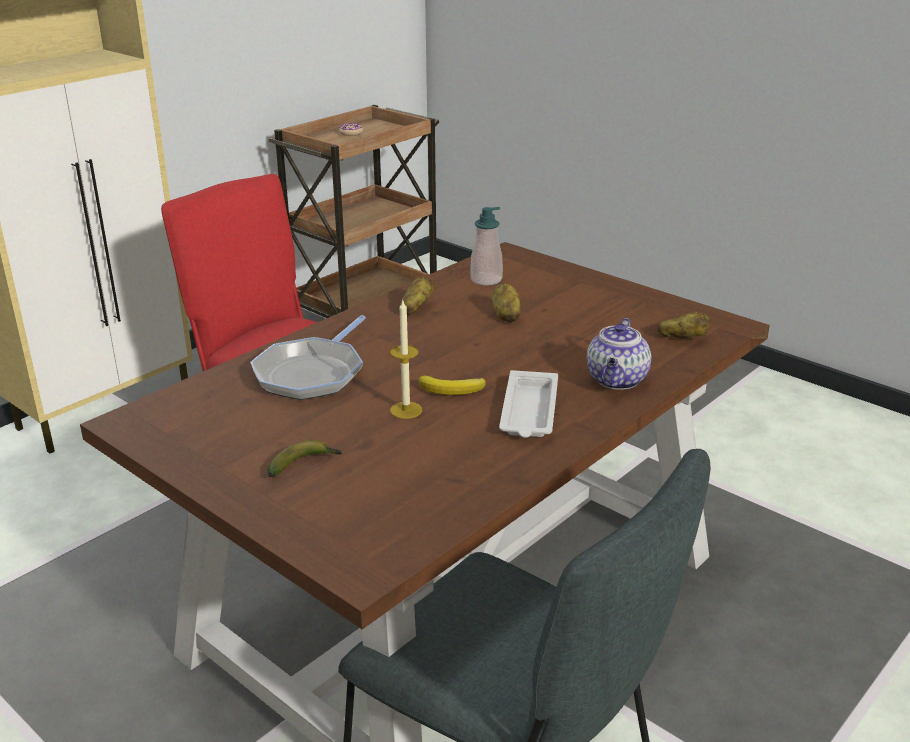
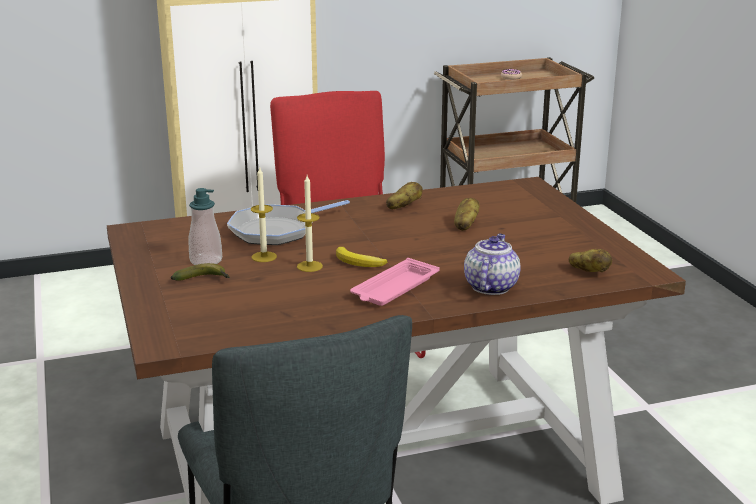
camera: 30 degrees right, 5 degrees down
(339, 412) = (264, 257): none -> candle
(486, 280) = (484, 199): soap dispenser -> soap dispenser (206, 261)
(529, 412) = (394, 289): white tray -> pink tray
(617, 380) = (490, 286): teapot -> teapot turned 150 degrees clockwise

